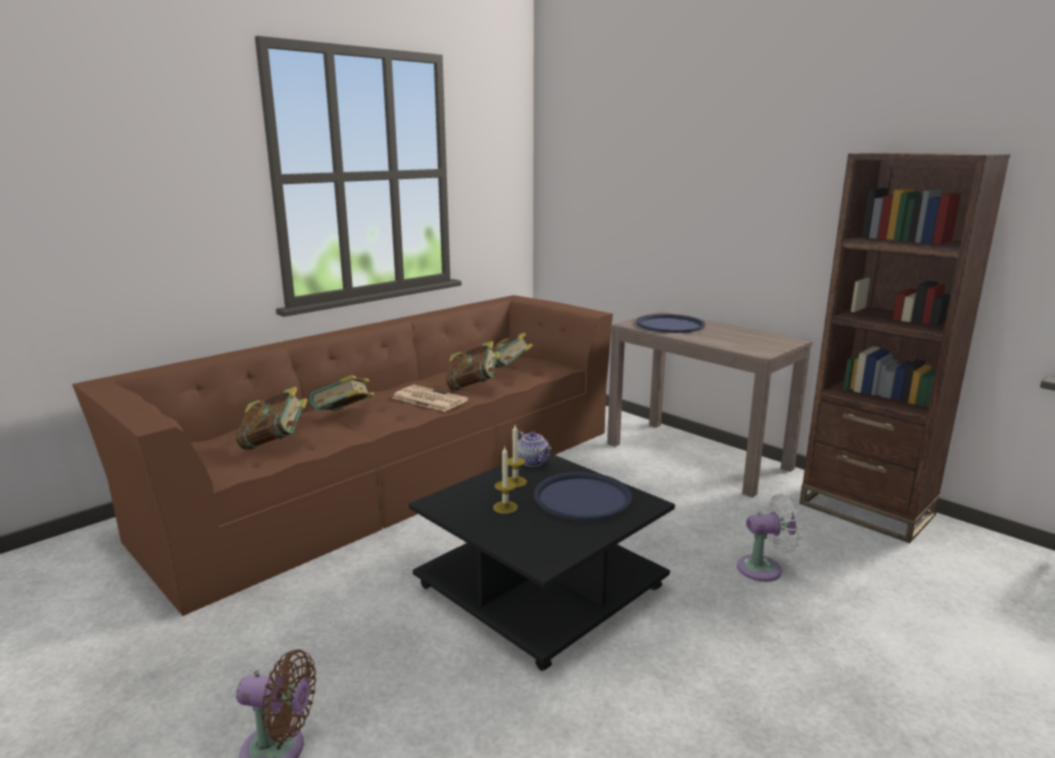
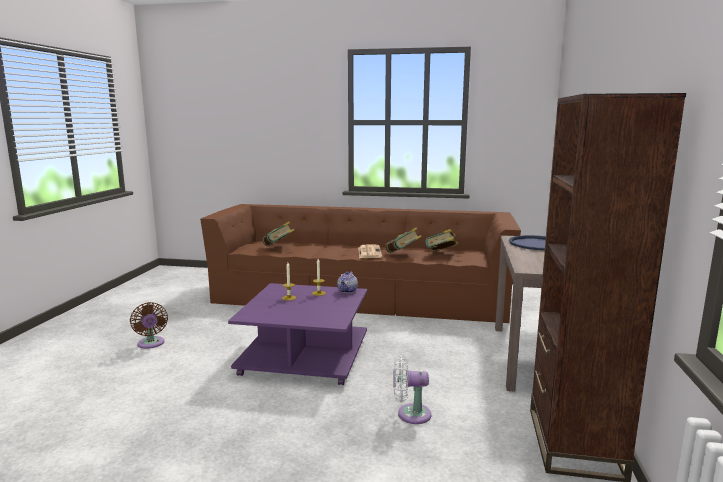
camera: 55 degrees right, 5 degrees down
(344, 417) = (324, 248): book -> none
(541, 585) = (306, 355): black coffee table -> purple coffee table
(582, 497) = (321, 308): blue tray -> none
(764, 568) = (410, 414): white fan -> white fan turned 135 degrees clockwise

